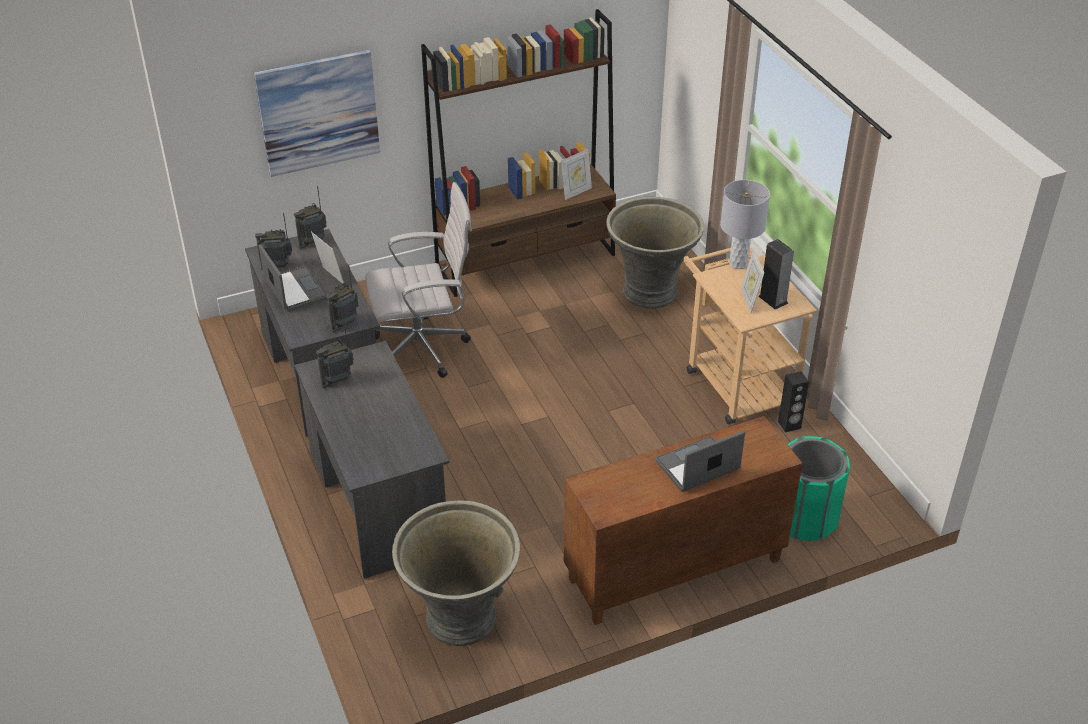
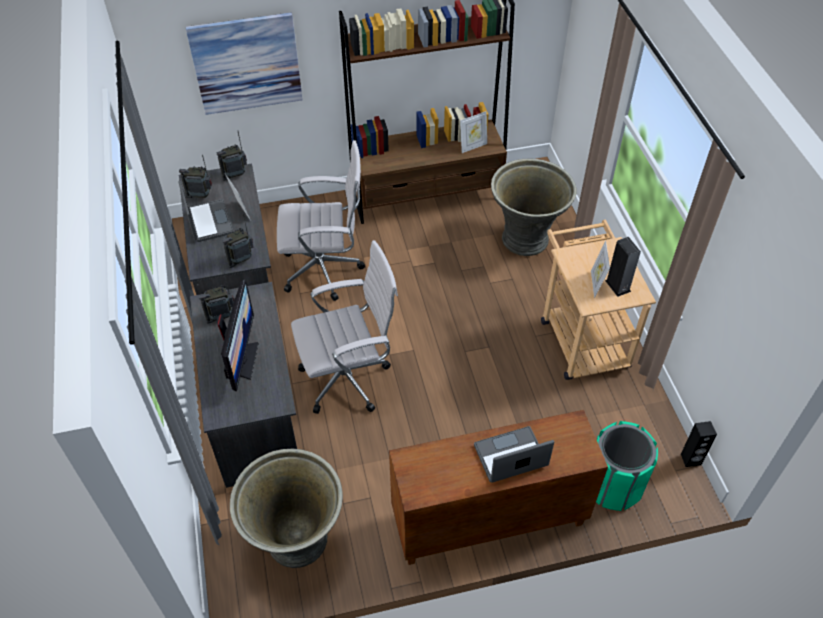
camera: 10 degrees right, 10 degrees up
(374, 418) = (243, 360): none -> monitor
(481, 453) = (349, 378): none -> white office chair
(738, 263) = (594, 244): grey table lamp -> none
(789, 425) = (619, 388): black speaker -> black speaker (691, 459)

